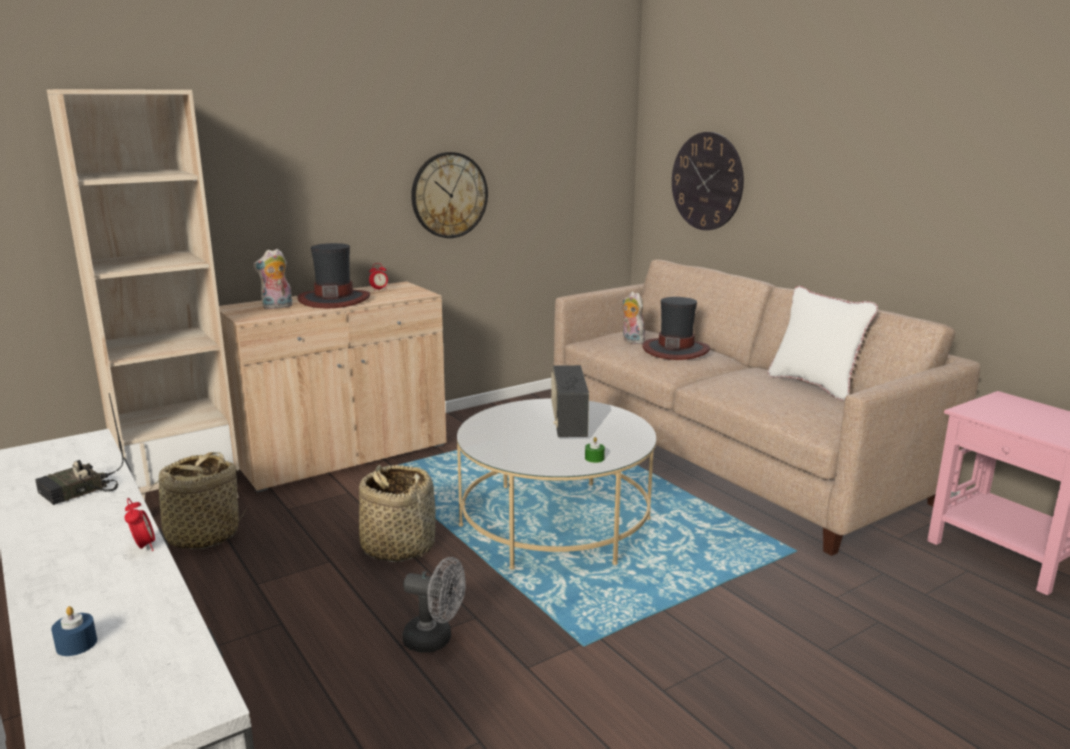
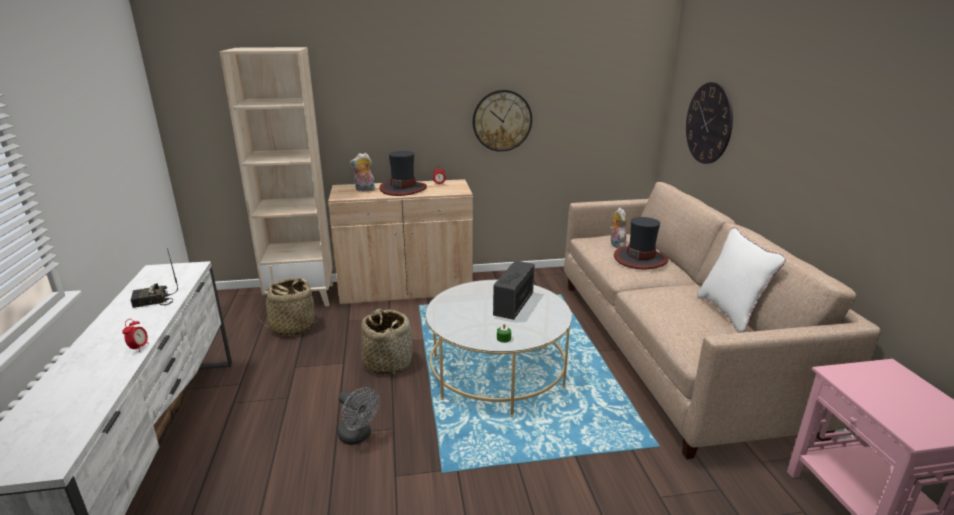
camera: 25 degrees right, 5 degrees up
(76, 644) = (47, 403): blue candle -> none

